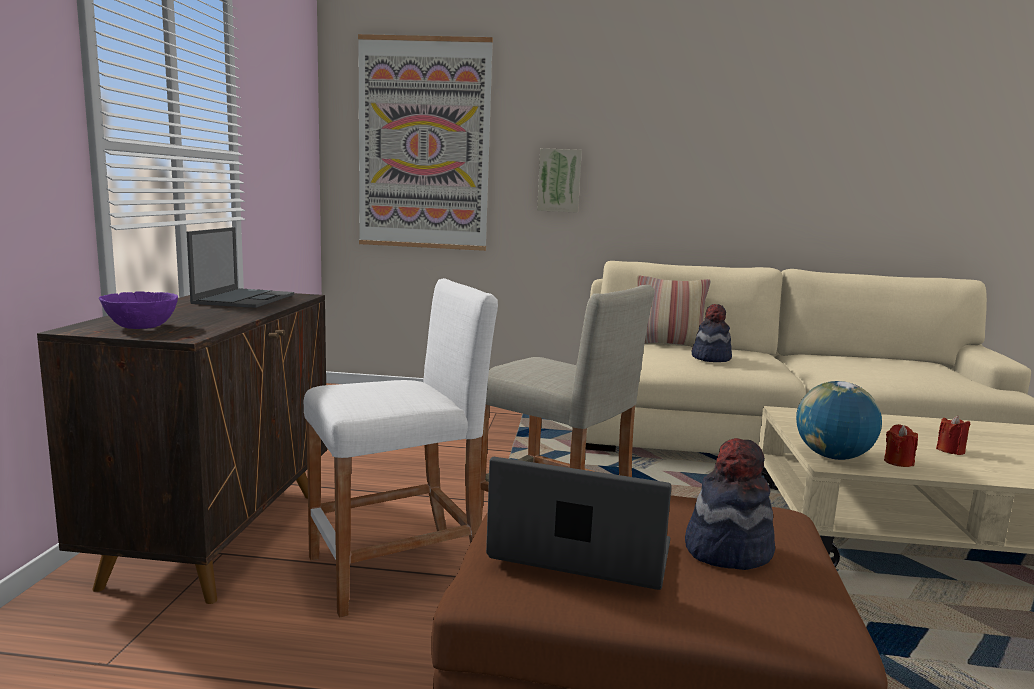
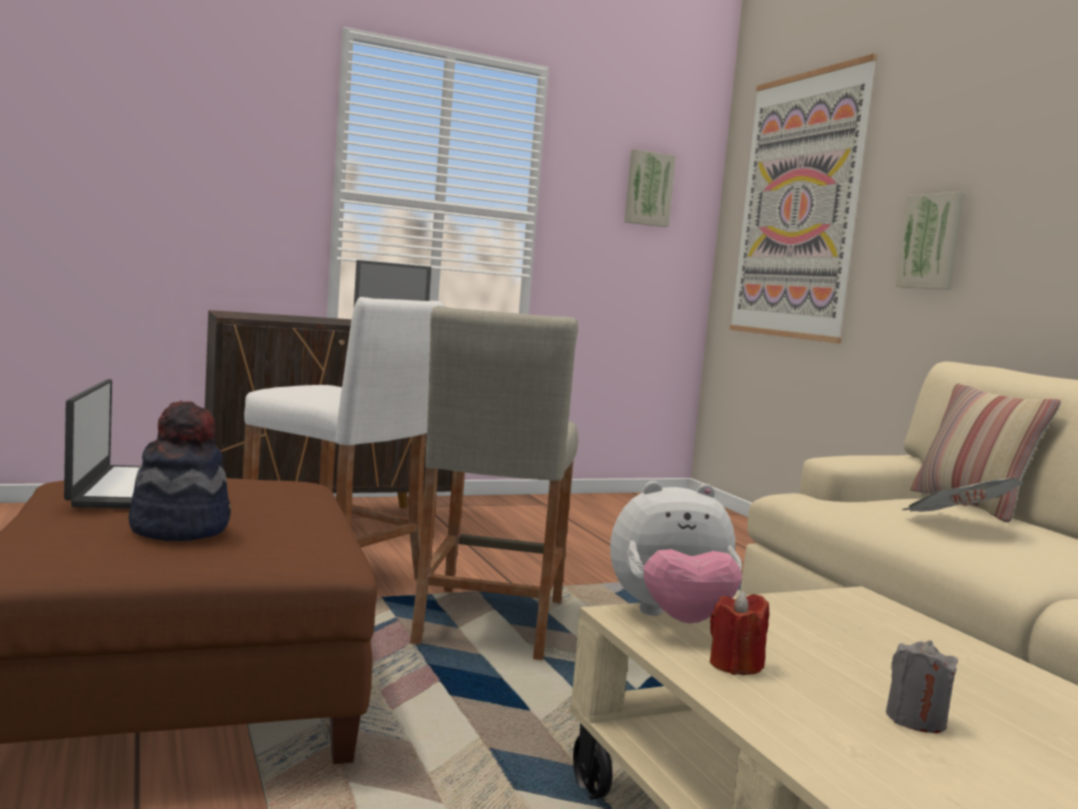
camera: 60 degrees right, 5 degrees down
(141, 327) = (251, 315): purple bowl -> none
(290, 122) = (648, 189): none -> picture
(710, 358) = (956, 524): hat -> newspaper
(832, 457) = (671, 619): globe -> plush toy
(950, 450) = (916, 720): red candle -> grey candle

